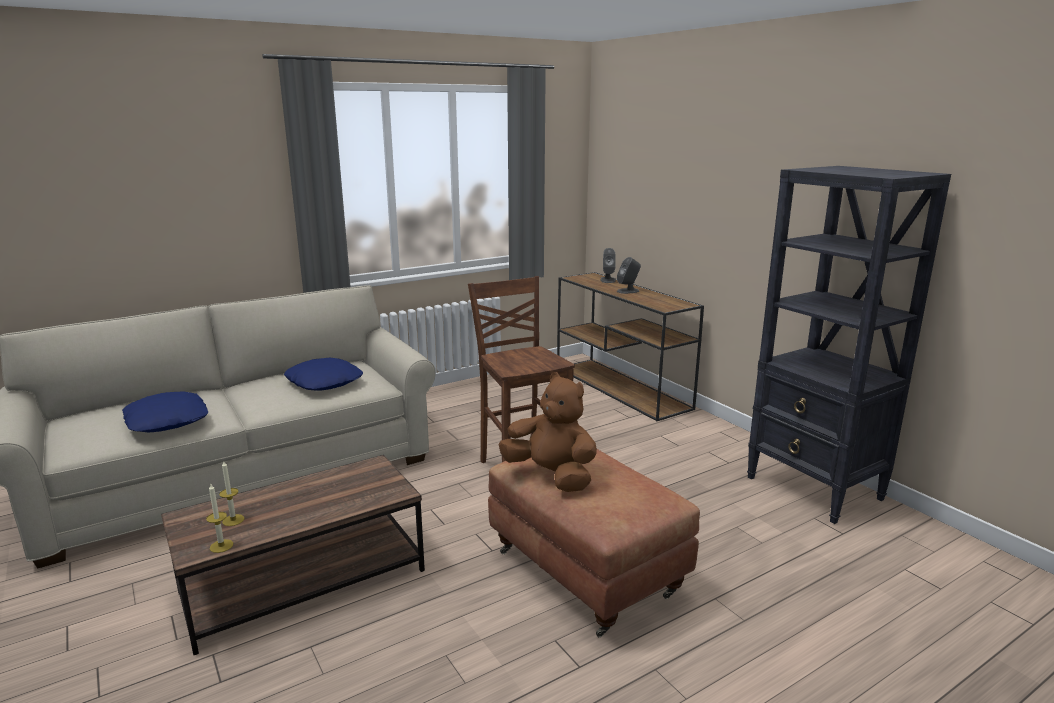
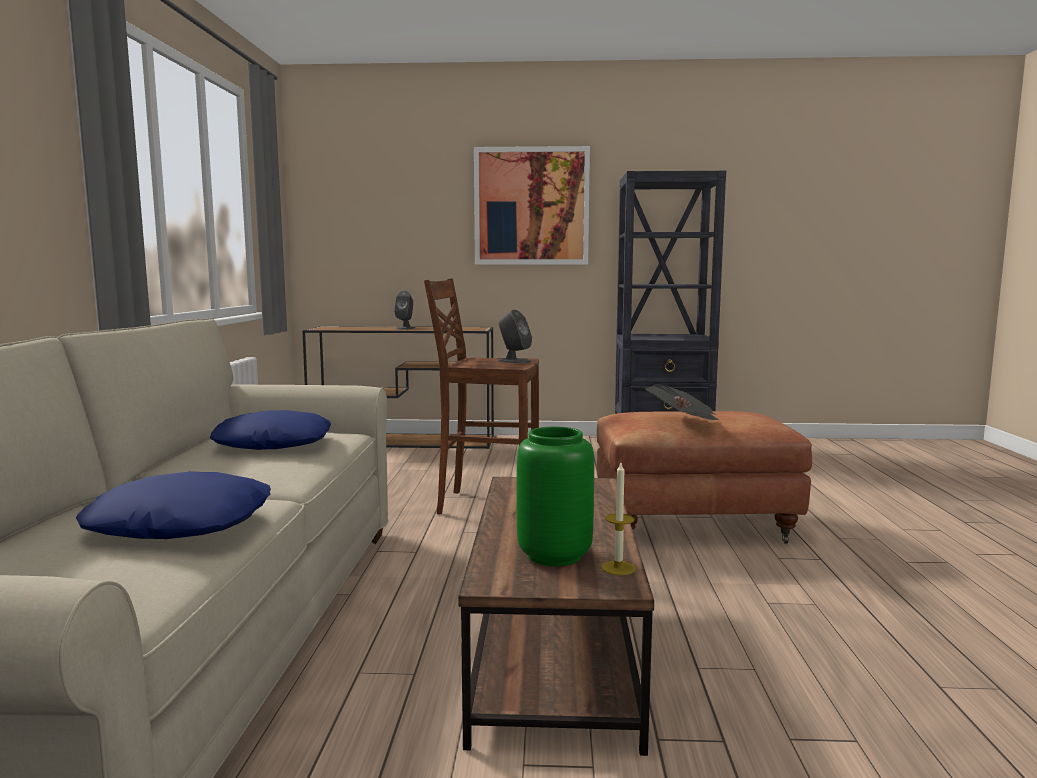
camera: 55 degrees left, 10 degrees down
(233, 520) = (553, 555): candle -> green vase
(551, 476) = (683, 423): brown plush toy -> newspaper
(607, 280) = (357, 327): grey speaker -> grey speaker (514, 361)
(752, 186) = (531, 206): none -> picture

